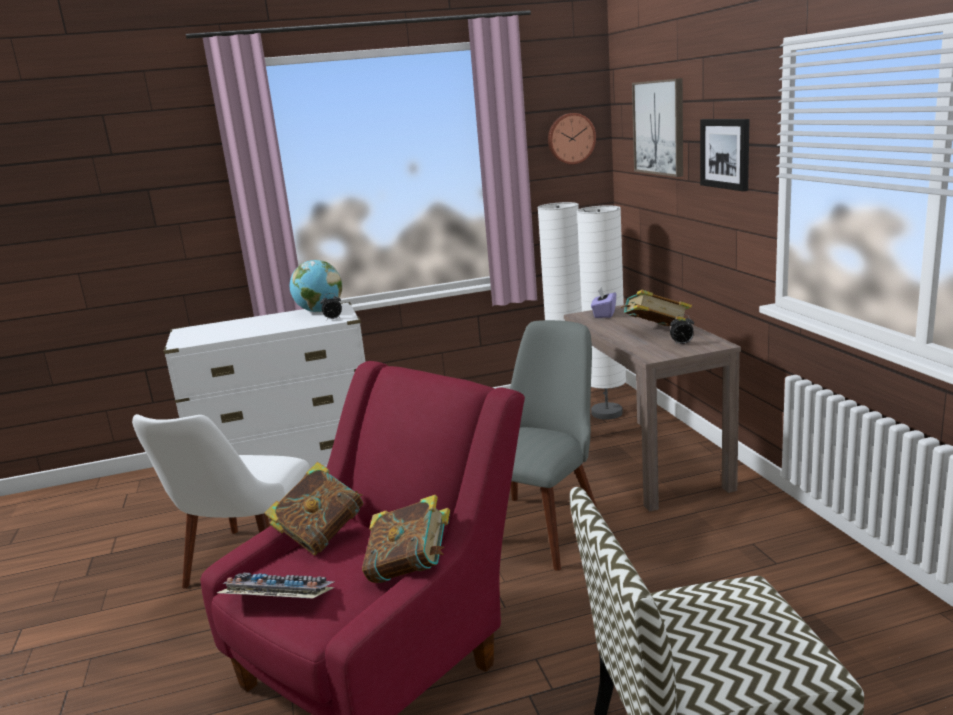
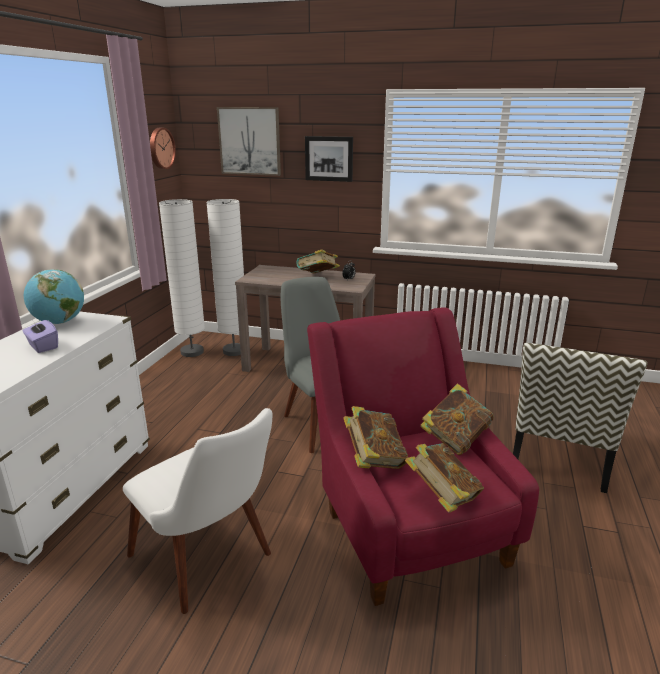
camera: 60 degrees left, 5 degrees up
(276, 598) = (442, 497): keyboard -> book
(333, 319) = (102, 323): alarm clock -> none
(604, 314) = (260, 275): purple tissue box -> purple tissue box (43, 346)

